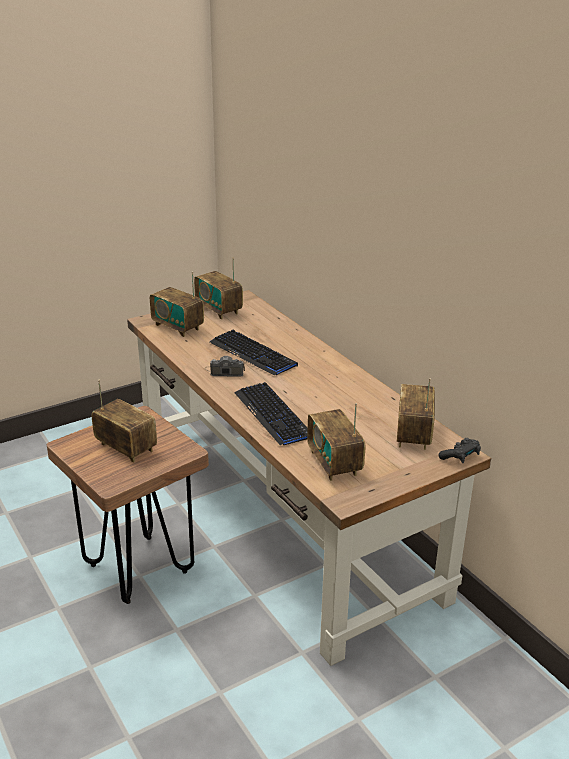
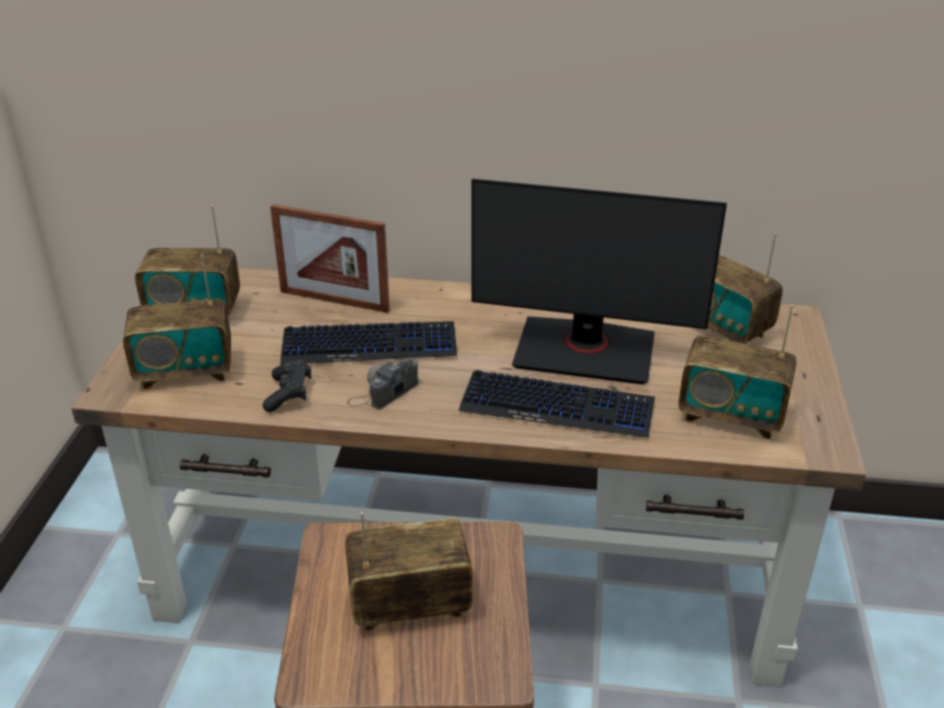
camera: 50 degrees left, 5 degrees up
(274, 332) = (334, 301): none -> picture frame
(330, 405) = (585, 350): none -> monitor
(460, 457) = (800, 323): black game controller -> black game controller (289, 394)

